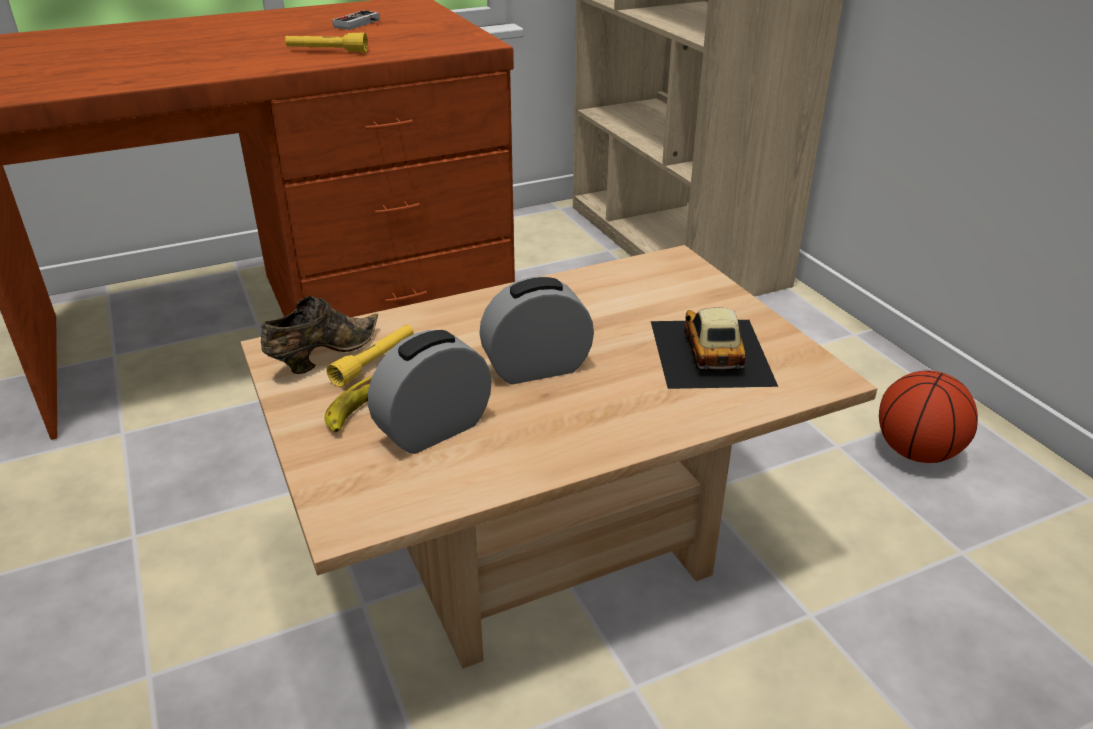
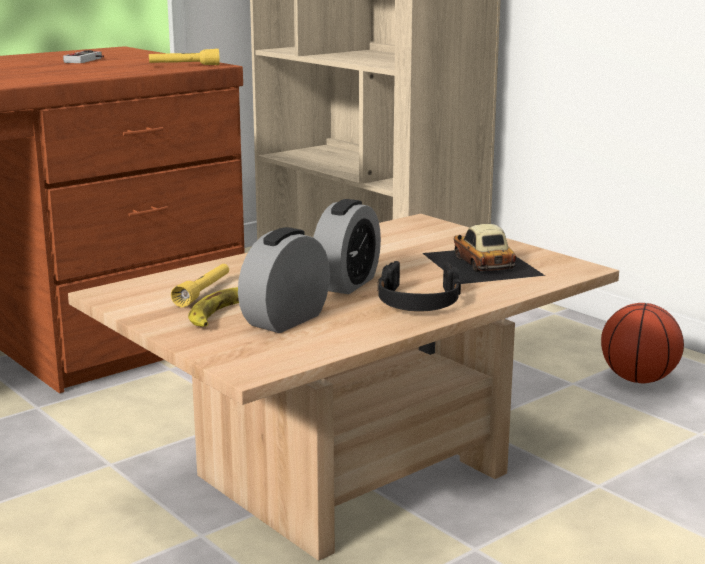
camera: 15 degrees left, 15 degrees down
(322, 357) = (153, 294): brown shoe -> none
(327, 51) = (78, 73): yellow flashlight -> yellow flashlight (184, 66)
(537, 368) = (346, 283): alarm clock -> alarm clock turned 150 degrees clockwise
(601, 416) = (418, 301): none -> black headphones

